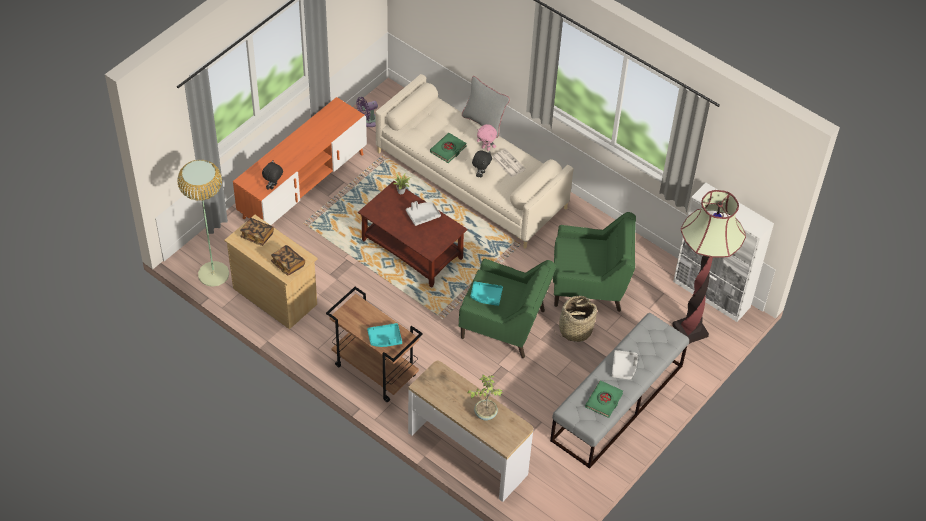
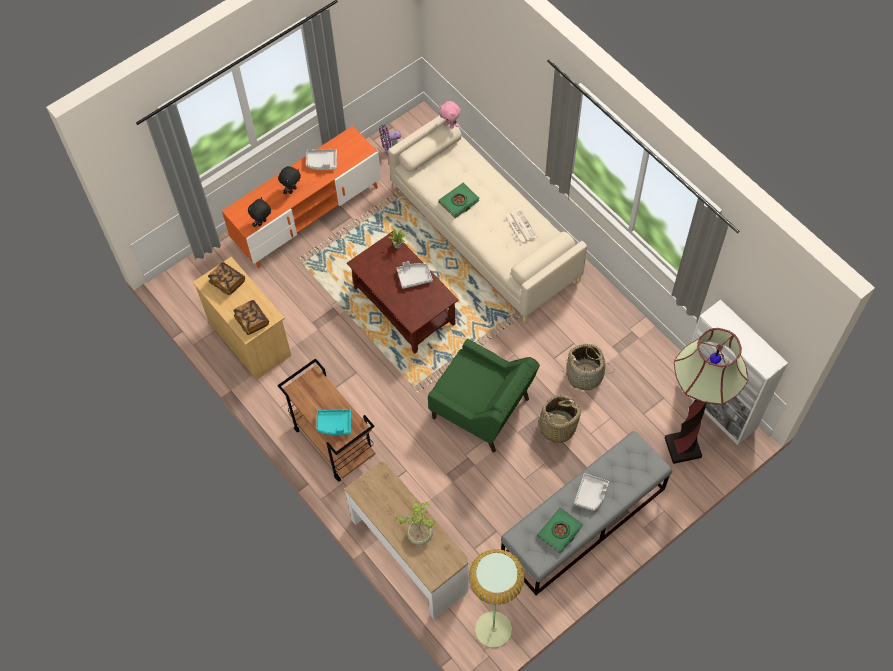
camera: 15 degrees right, 10 degrees up
(213, 274) = (193, 305): floor lamp -> floor lamp (493, 630)
(316, 130) = (322, 162): none -> grey tray
(481, 174) = (488, 235): black plush toy -> black plush toy (292, 190)
(484, 122) = (505, 174): grey pillow -> none
(486, 148) = (500, 205): pink plush toy -> pink plush toy (450, 125)
(486, 296) = (461, 382): turquoise tray -> none
(590, 285) = (585, 375): green armchair -> basket

